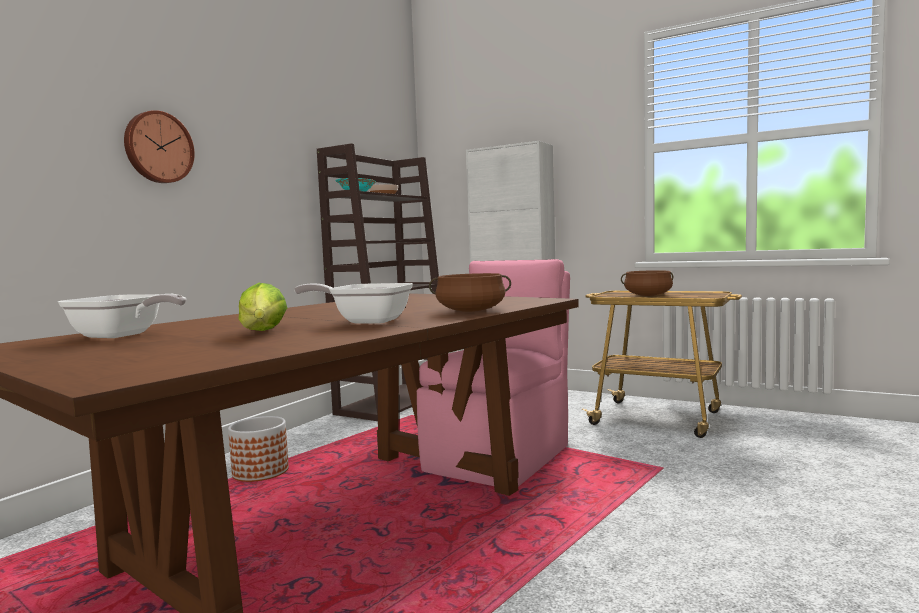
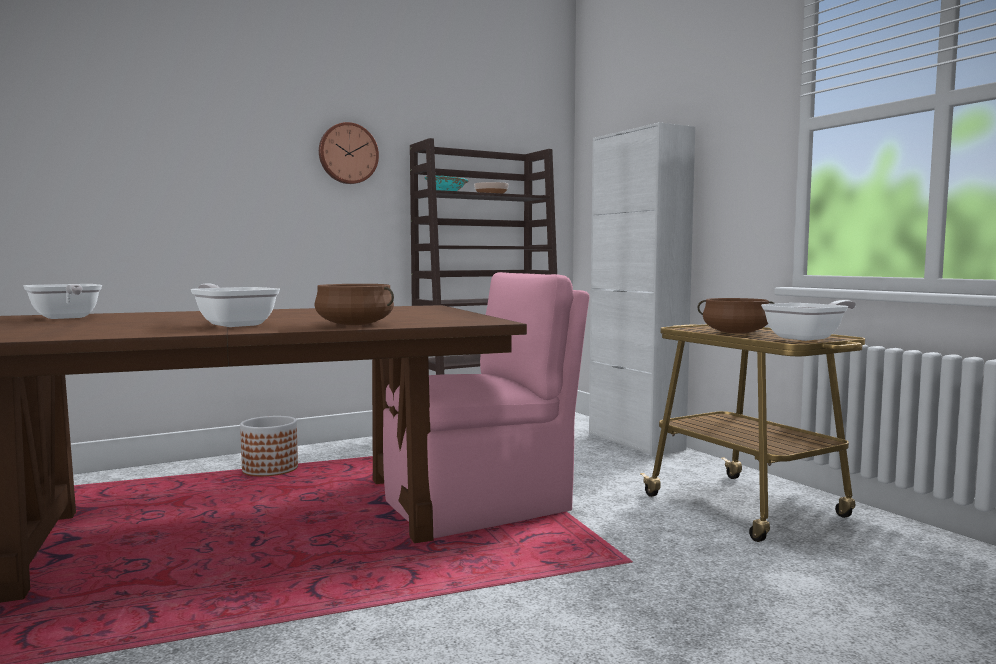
camera: 30 degrees right, 0 degrees up
(158, 147) = (217, 152): wall clock -> wall clock (348, 153)
(262, 333) = (128, 325): lettuce -> none
(707, 294) = (809, 338): none -> frying pan

